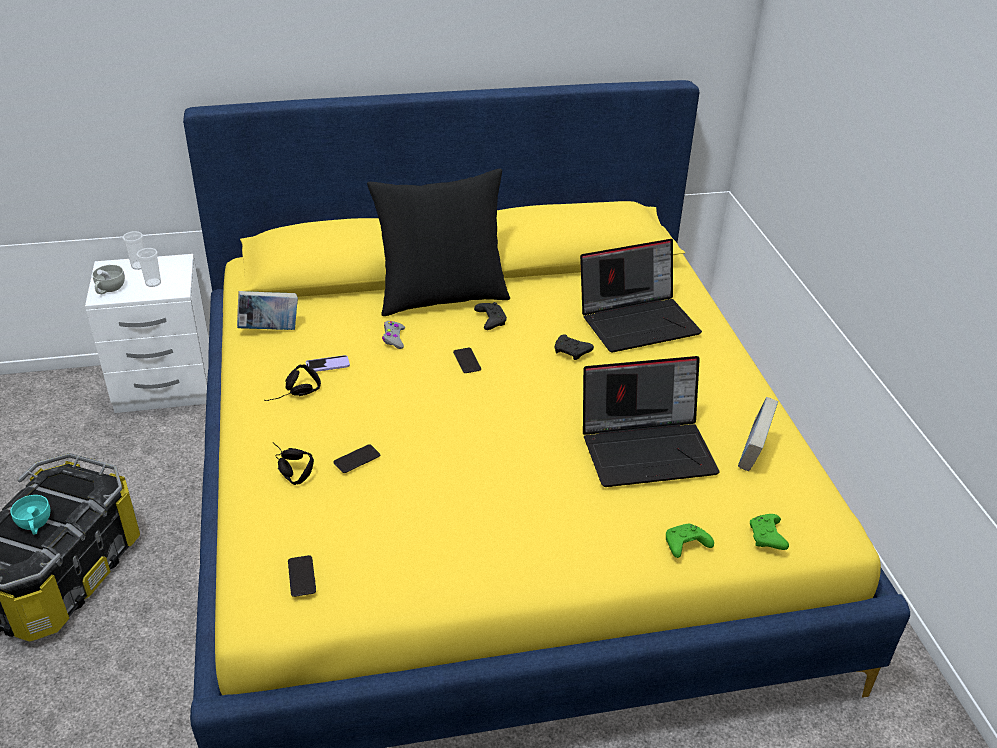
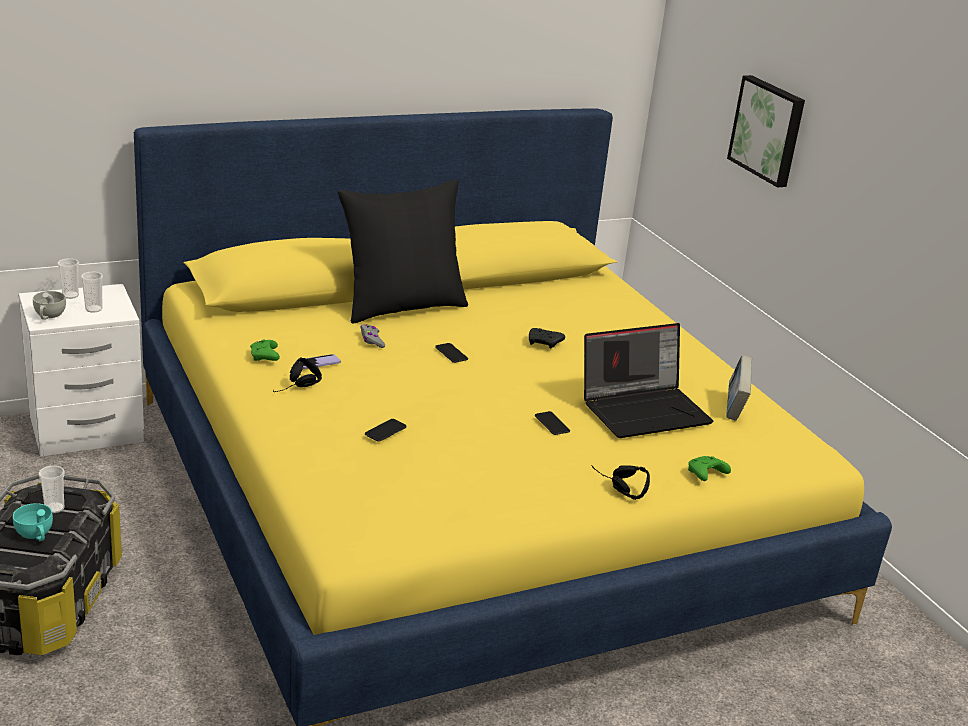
camera: 15 degrees left, 10 degrees down
(64, 495) = (54, 508): none -> cup
(269, 330) = (245, 338): book -> none
(286, 469) = (320, 443): black headphones -> black headphones (616, 488)
(301, 576) = (378, 518): phone -> phone (552, 424)
(490, 320) = (457, 323): black game controller -> none
(638, 321) = (594, 318): laptop -> none
(767, 538) = (770, 465): green game controller -> green game controller (265, 357)
(852, 124) = (768, 130): none -> picture

